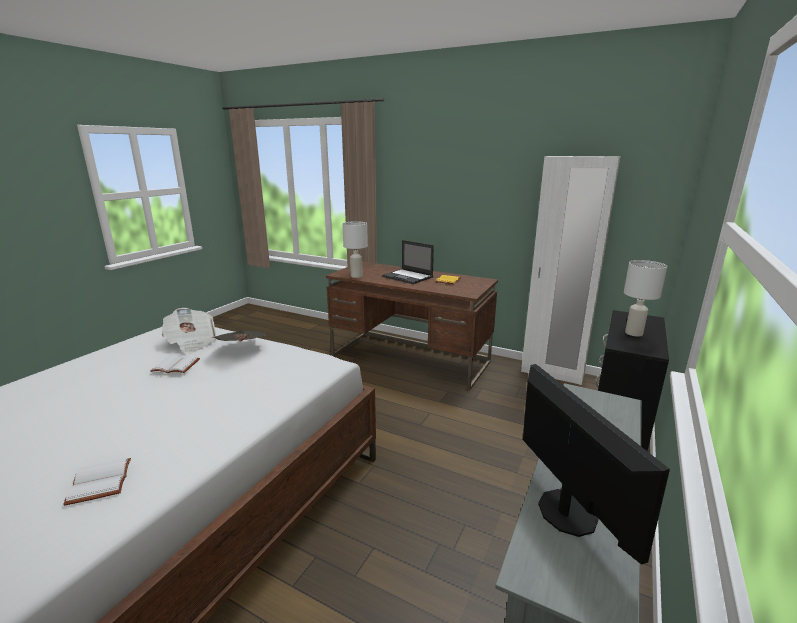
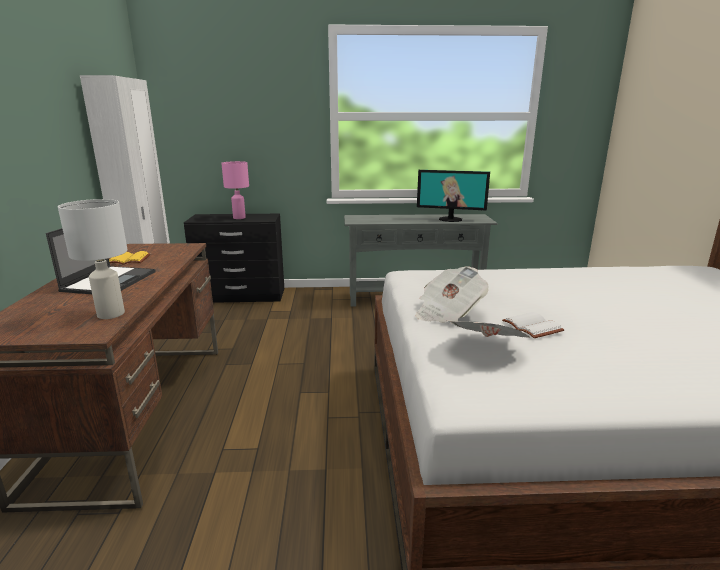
camera: 120 degrees left, 0 degrees up
(101, 482) = (623, 280): white book -> none
(565, 512) = (450, 219): monitor -> monitor turned 120 degrees counterclockwise
(633, 333) = (239, 218): white table lamp -> pink table lamp

